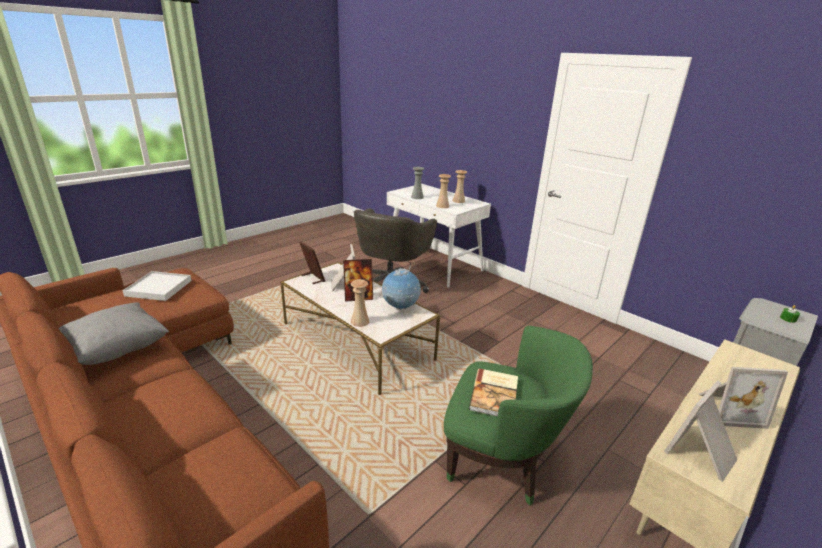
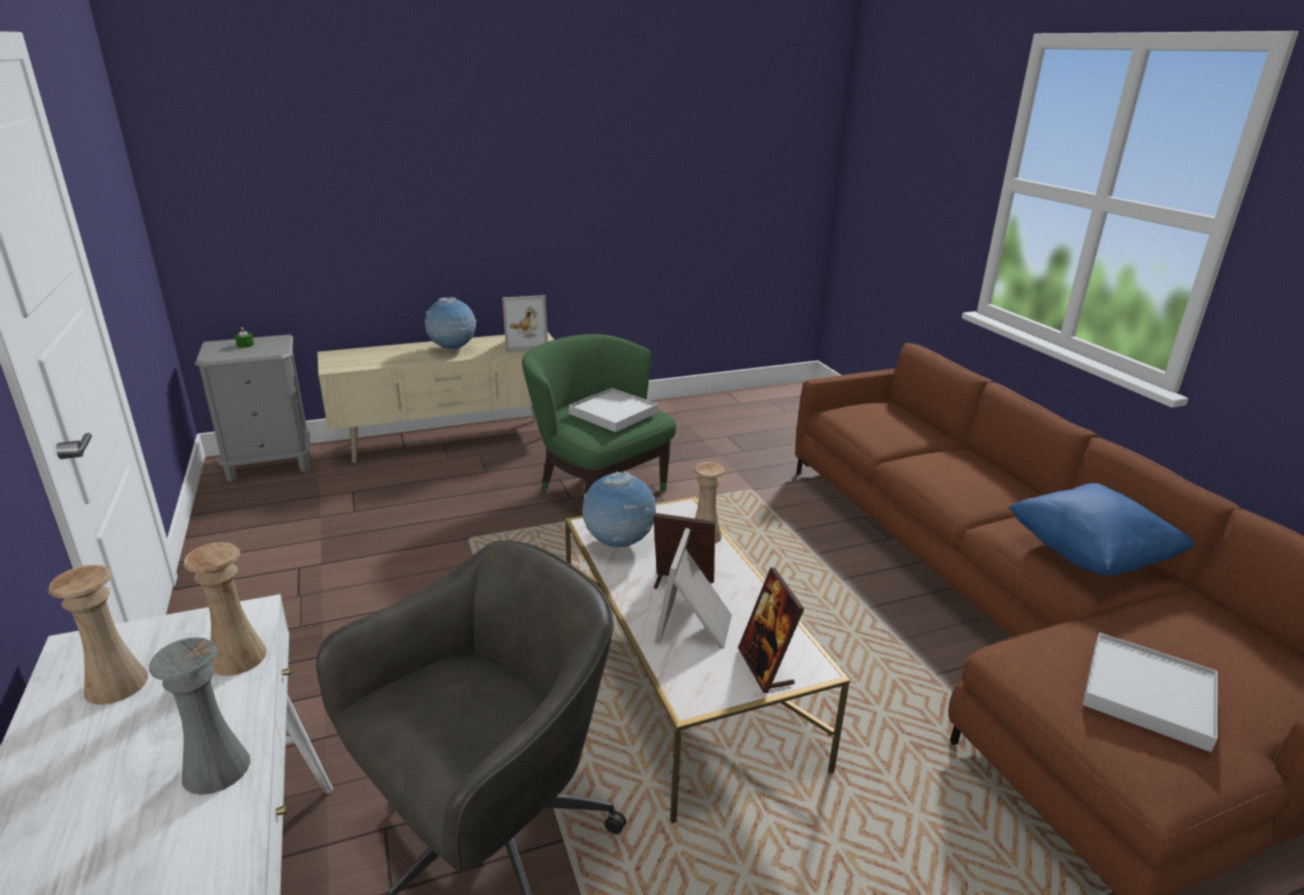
camera: 155 degrees left, 0 degrees up
(118, 350) = (1090, 555): grey pillow -> blue pillow
(495, 394) = (613, 413): book -> white tray
(728, 409) = (453, 350): picture frame -> globe

